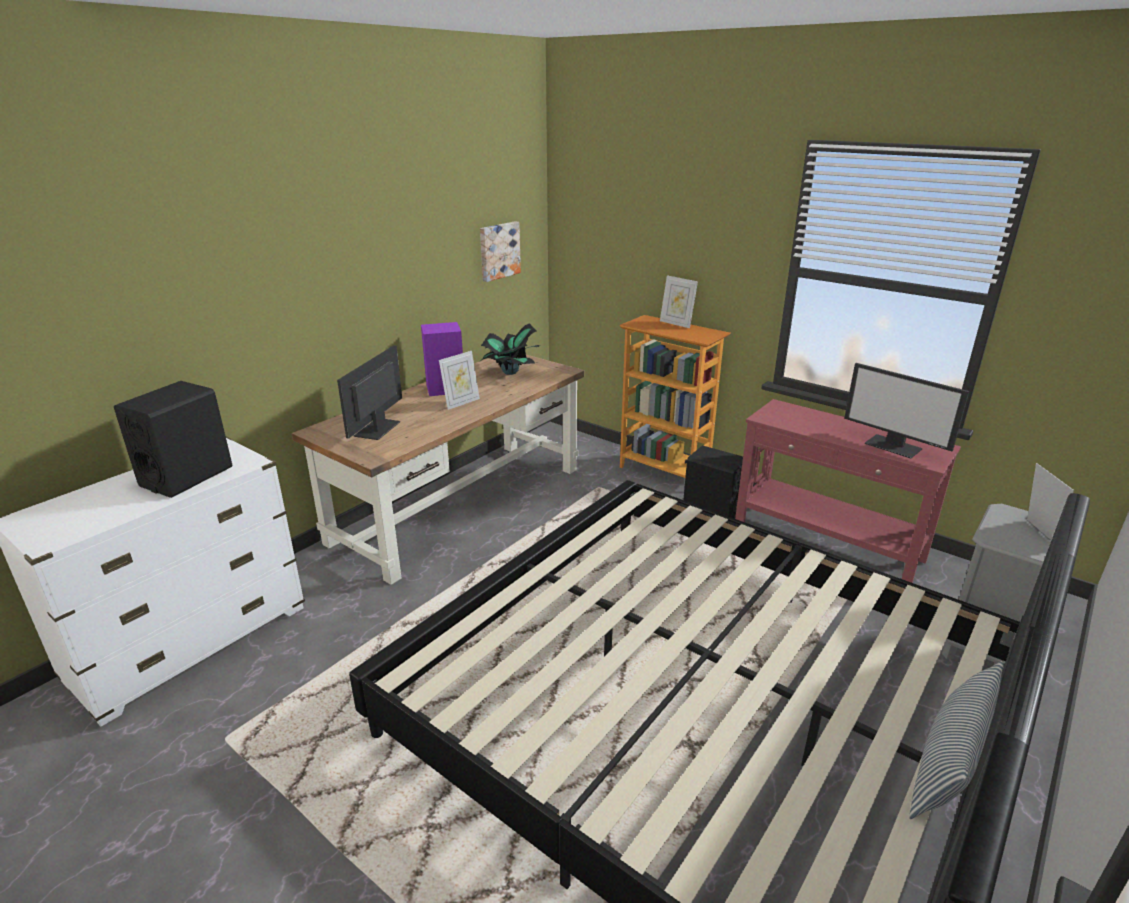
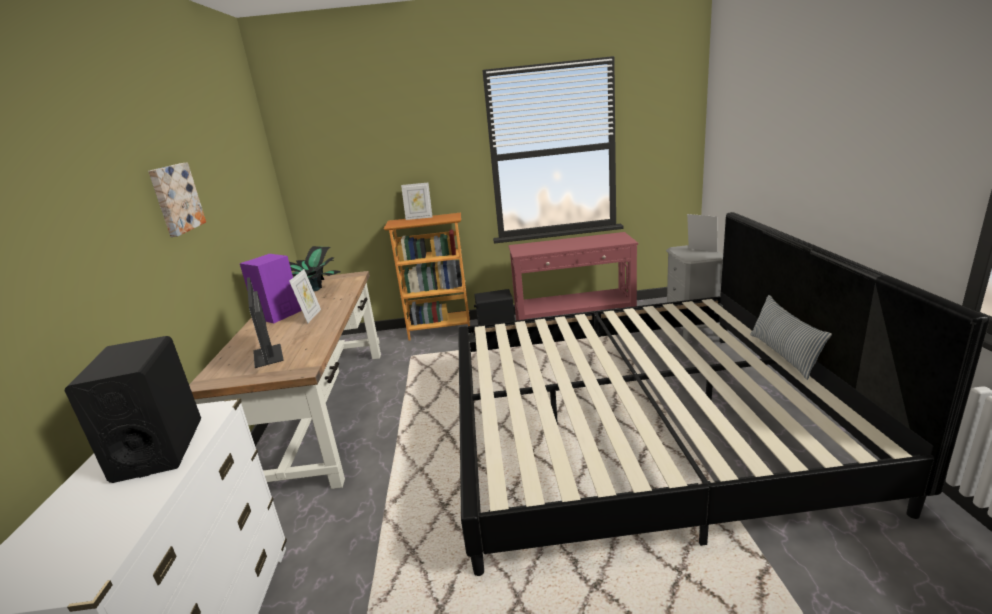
camera: 40 degrees left, 5 degrees down
(498, 251) = (258, 195): picture -> picture (175, 199)
(894, 446) = (600, 241): monitor -> none

